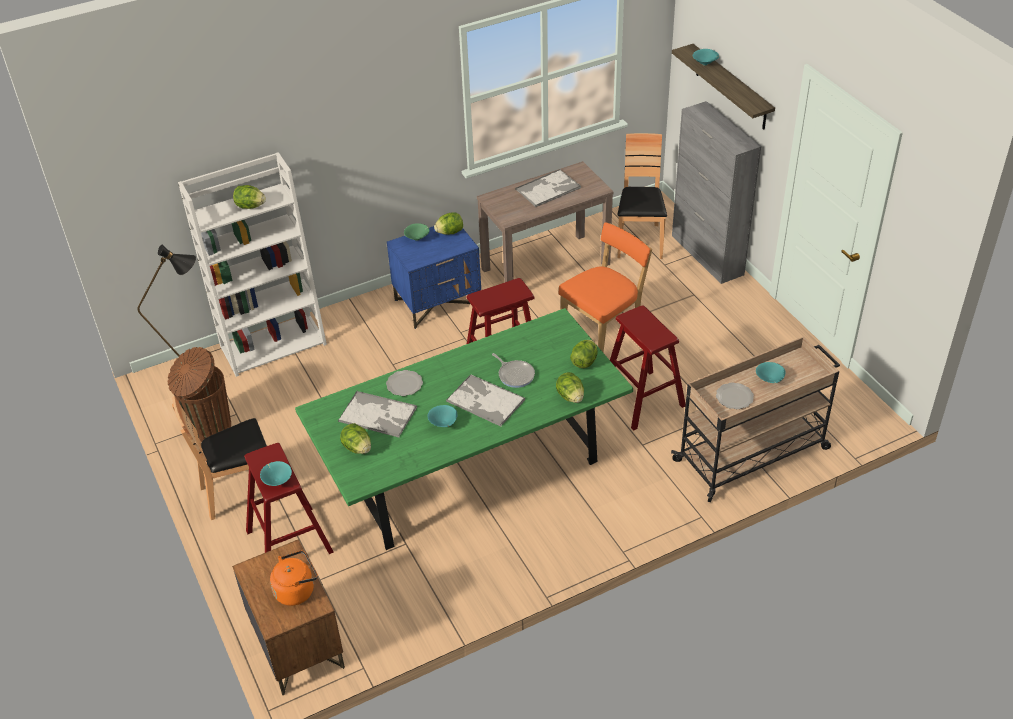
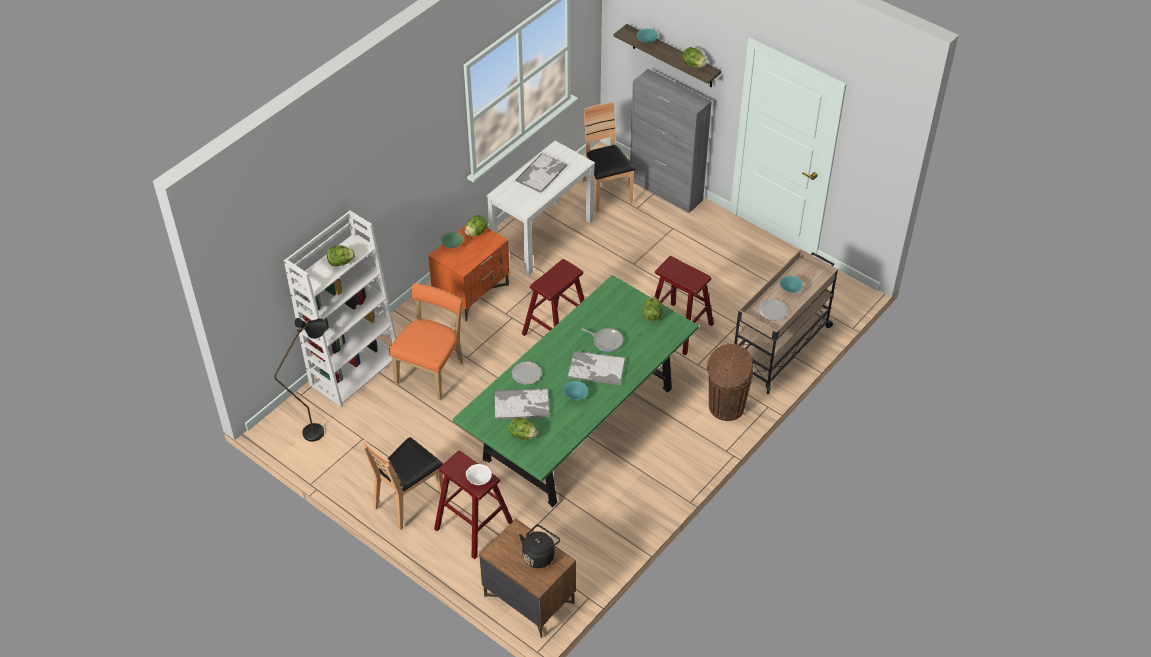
camera: 25 degrees left, 5 degrees up
(208, 427) = (347, 457): brown trash can -> brown trash can (725, 407)
(277, 480) = (478, 479): turquoise bowl -> white bowl
(297, 590) = (539, 555): orange kettle -> black kettle
(438, 302) = (472, 292): blue nightstand -> orange nightstand
(546, 266) = (542, 235): brown console table -> white console table
(570, 396) = (657, 346): lettuce -> lettuce (693, 65)
(604, 330) = (619, 278): orange chair -> orange chair (431, 371)

